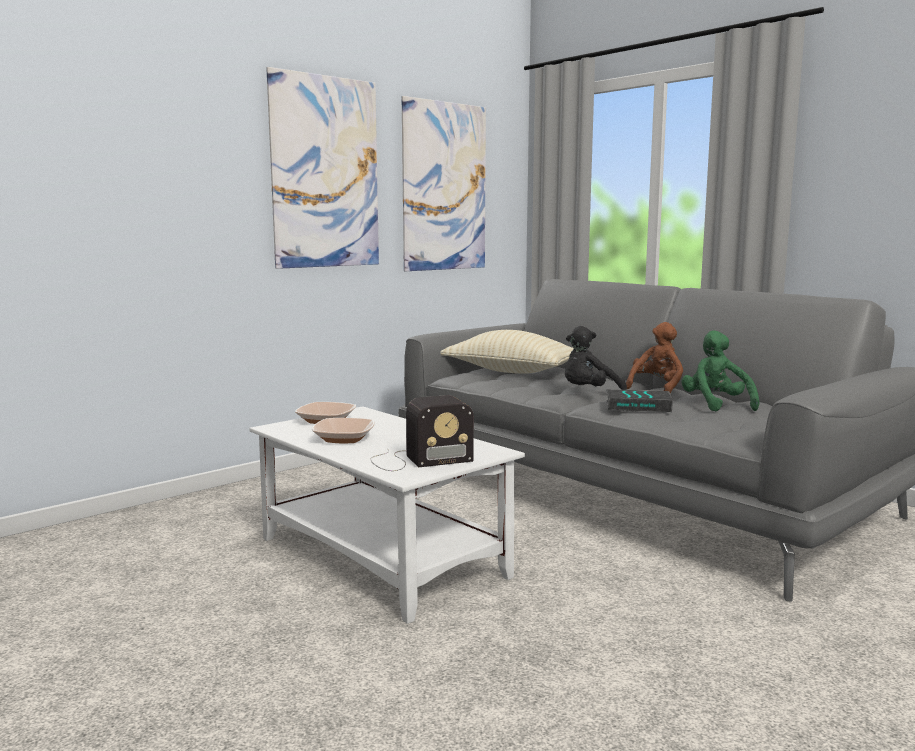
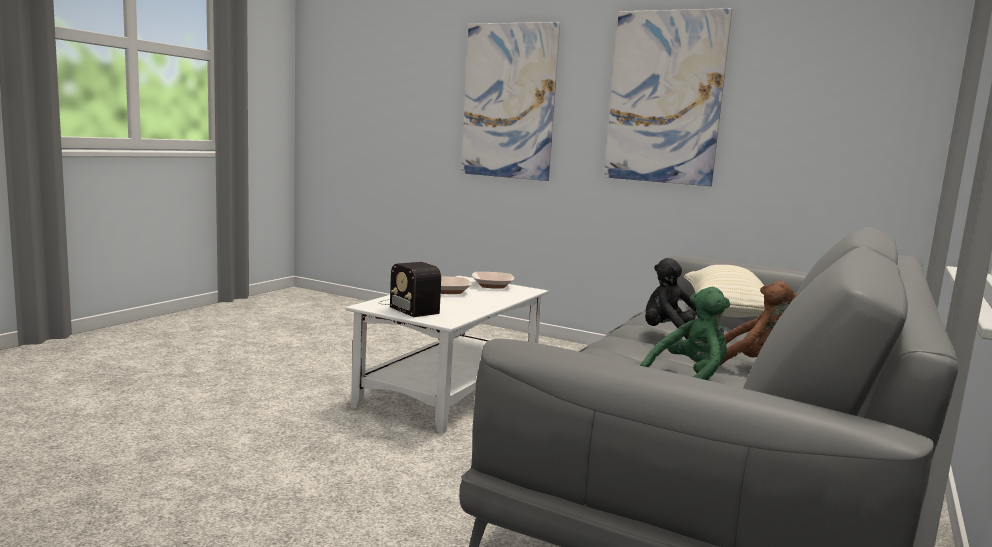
camera: 70 degrees right, 0 degrees up
(444, 187) = (819, 111): picture -> picture (508, 101)
(639, 406) = (628, 350): book -> none

